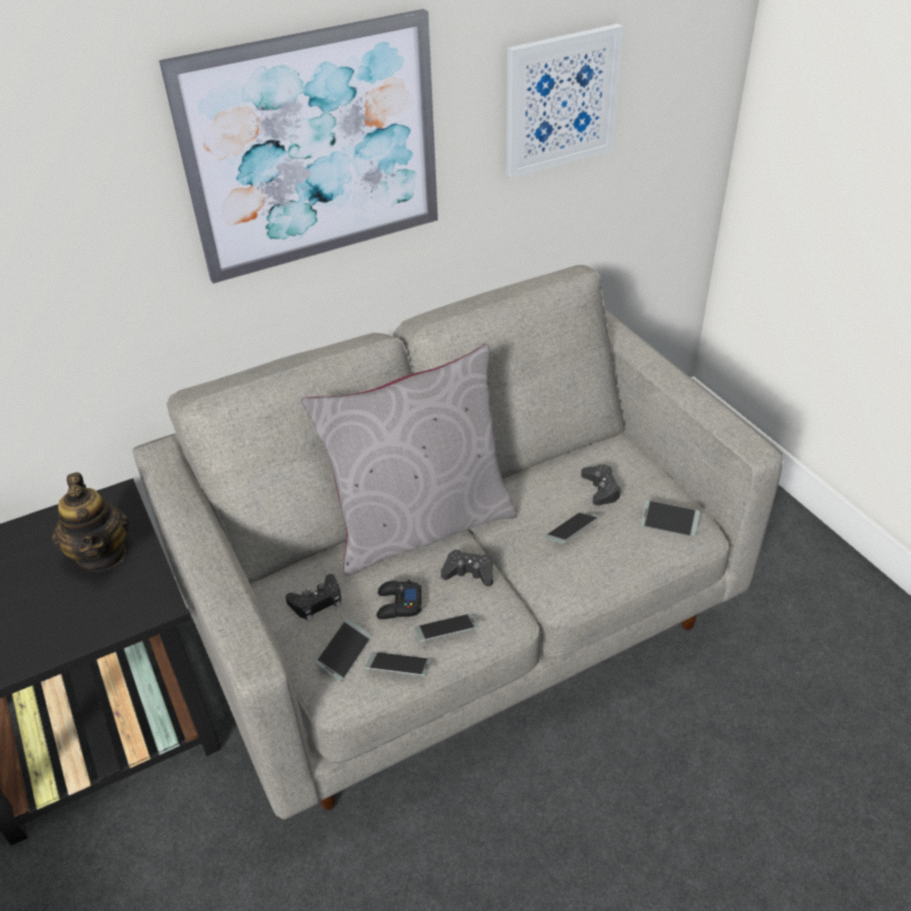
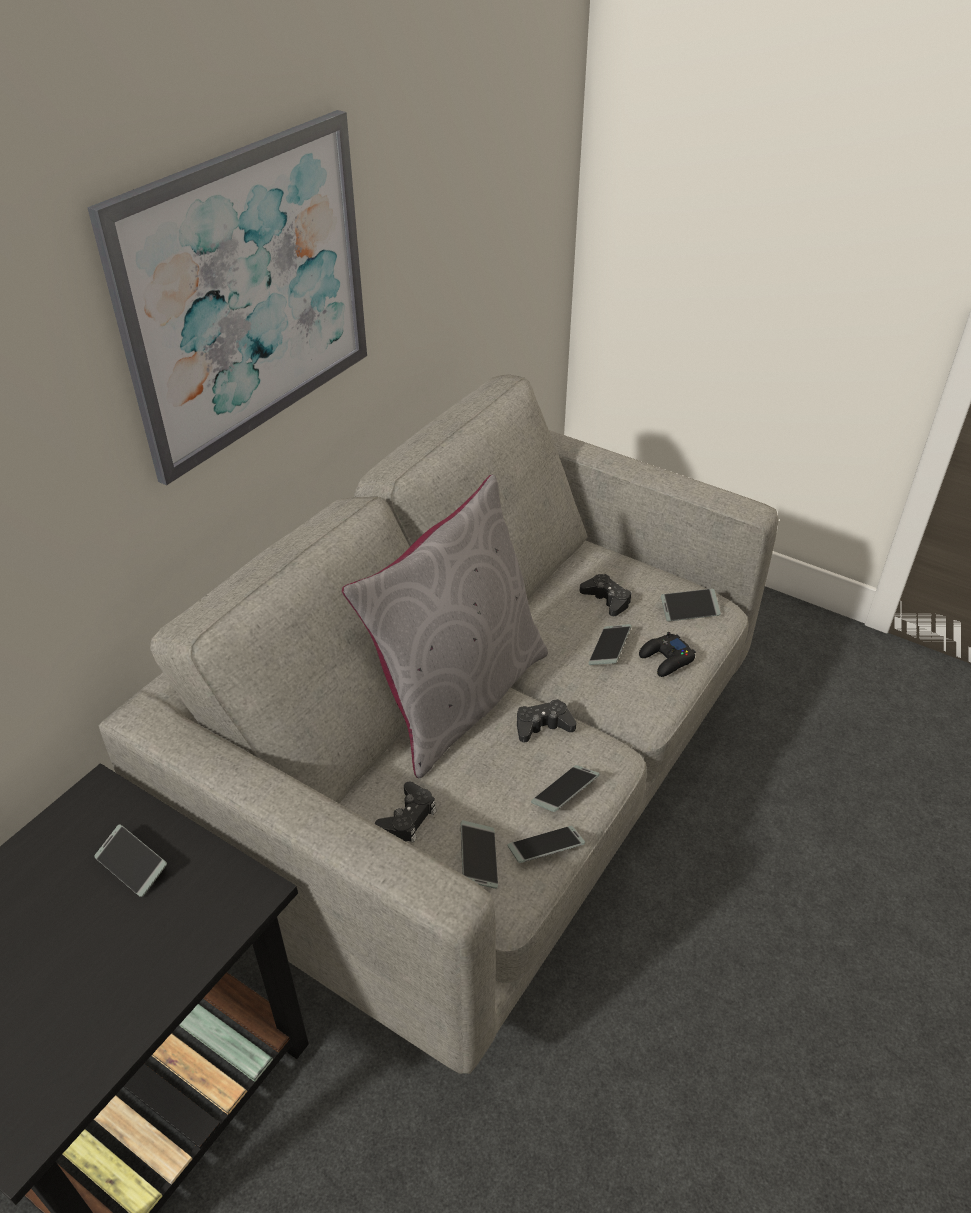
camera: 30 degrees left, 0 degrees up
(102, 554) = (132, 865): teapot -> phone
(398, 605) = (497, 786): black game controller -> black game controller (666, 659)
(560, 100) = (453, 200): picture -> none

